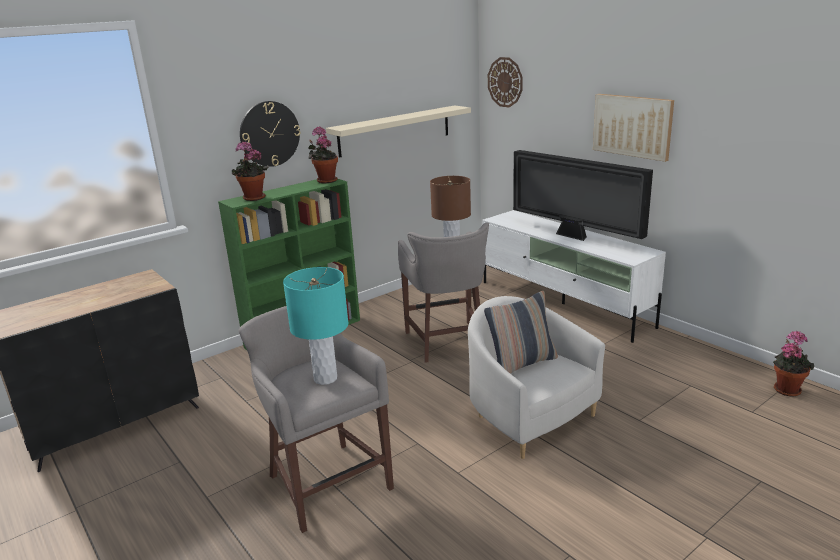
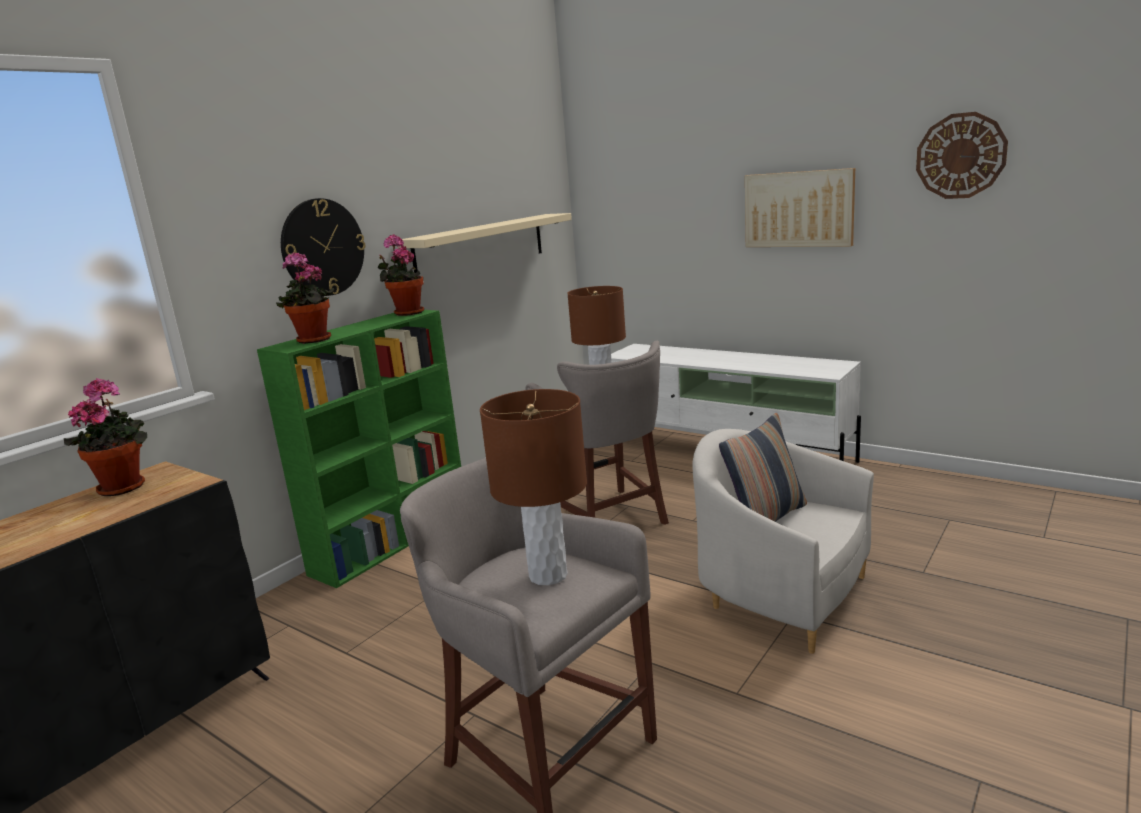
camera: 15 degrees left, 5 degrees down
(325, 378) = (547, 575): turquoise table lamp -> brown table lamp
(505, 82) = (609, 179): wall clock -> wall clock (960, 156)
(574, 236) = (735, 360): television -> none
(786, 389) = (1058, 504): potted plant -> potted plant (124, 486)

